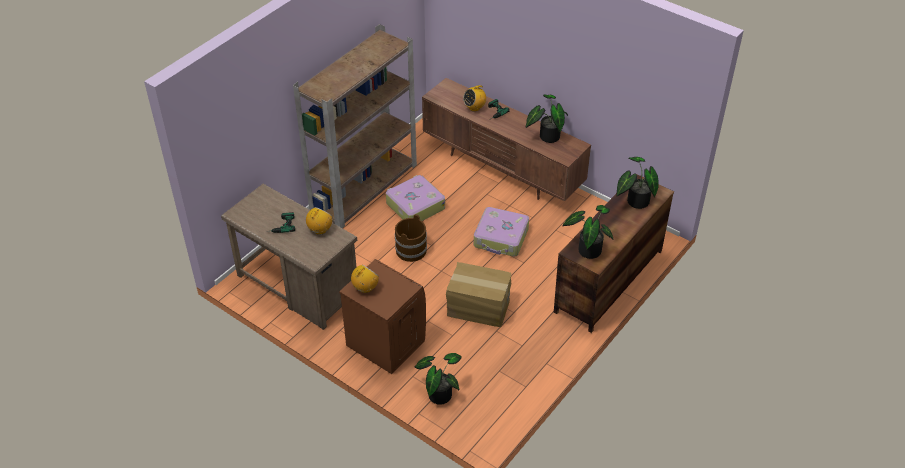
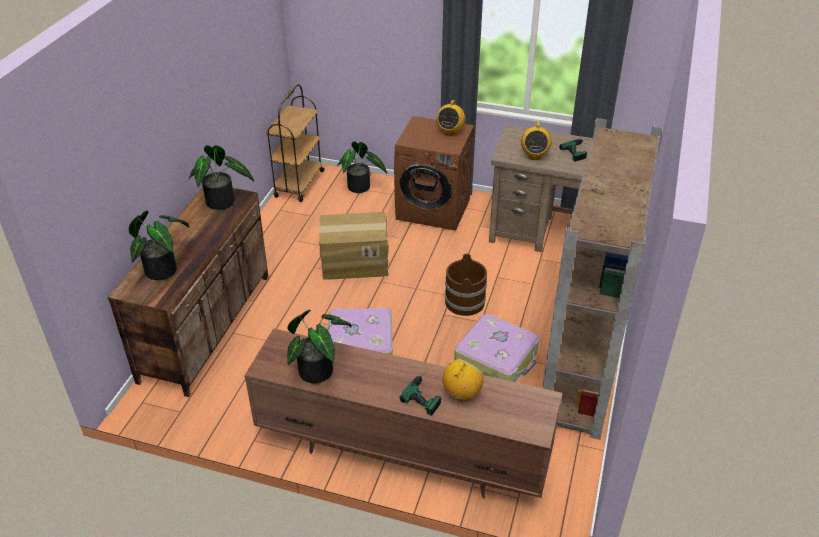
camera: 160 degrees right, 5 degrees down
(498, 416) = (298, 185): none -> brown cart

